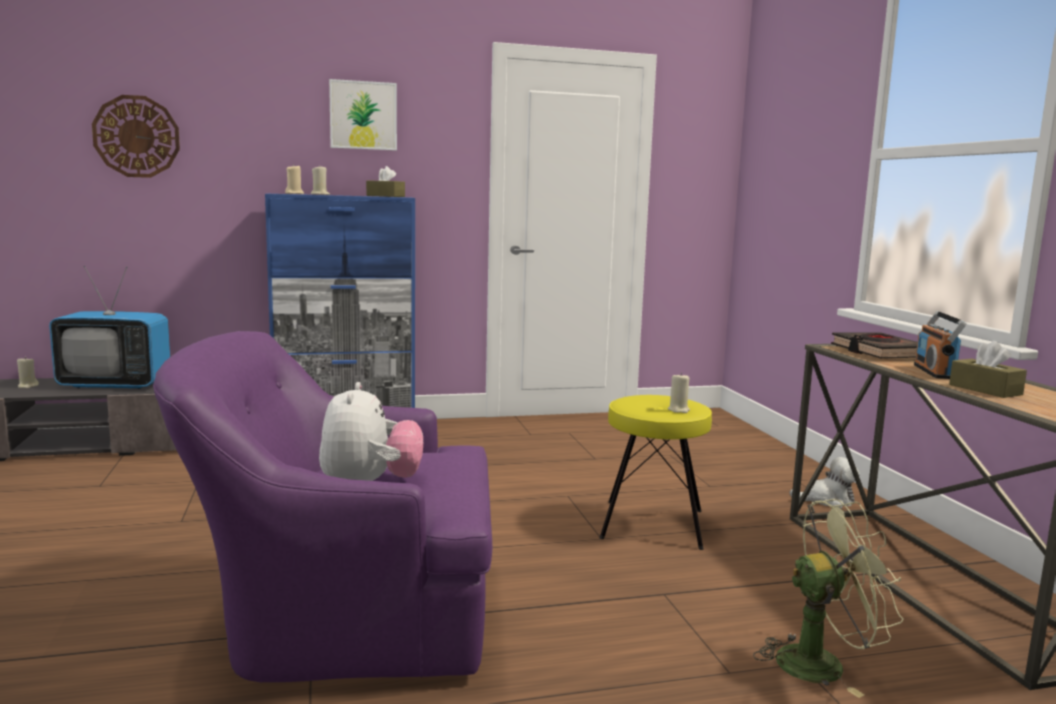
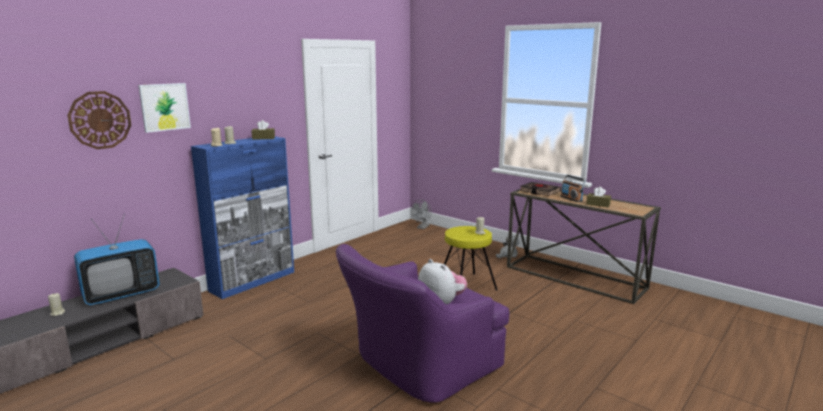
camera: 35 degrees left, 5 degrees up
(363, 115) = (239, 89): picture -> picture (164, 107)
(719, 423) = (422, 227): none -> grey fan
(822, 663) = (581, 317): green fan -> none

